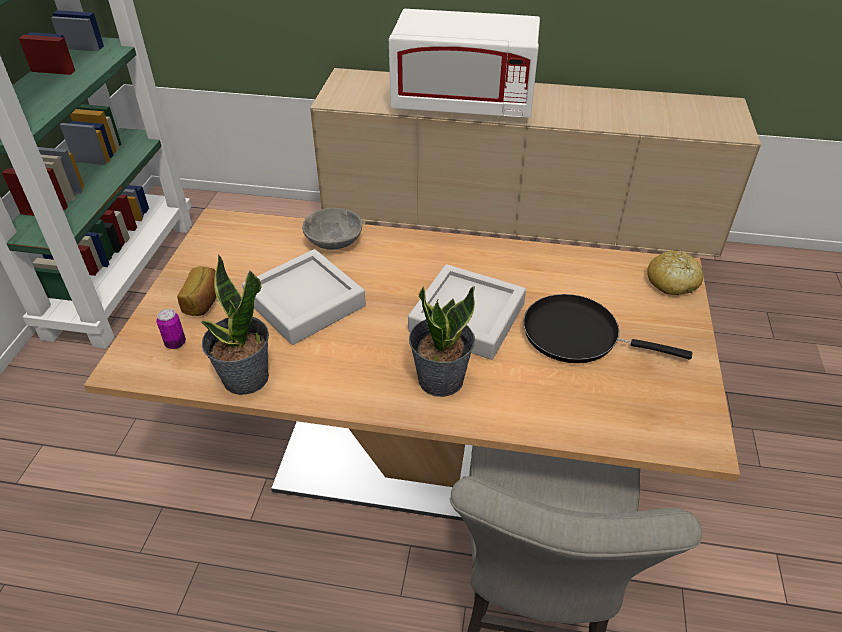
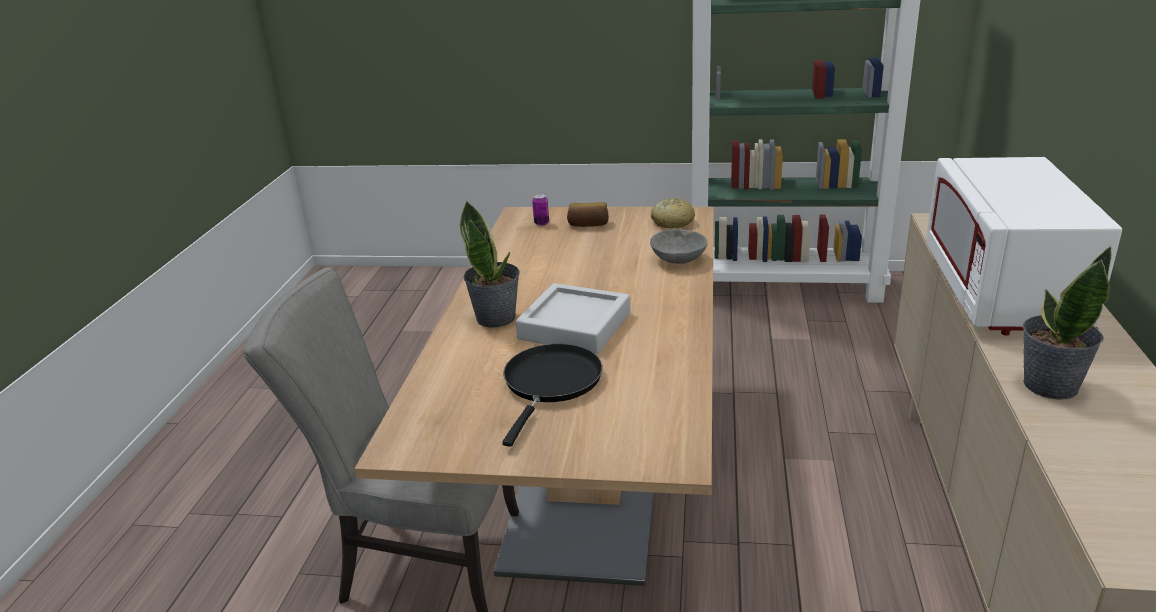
camera: 90 degrees right, 15 degrees down
(245, 378) = (504, 249): potted plant -> potted plant (1049, 385)
(305, 302) = (590, 258): grey tray -> none
(672, 282) = (650, 454): bread -> bread (672, 222)

